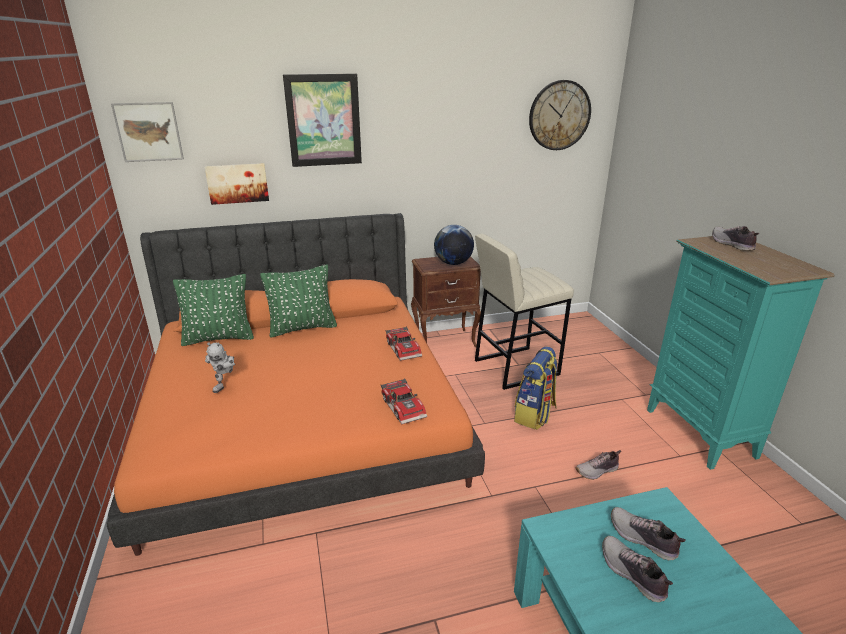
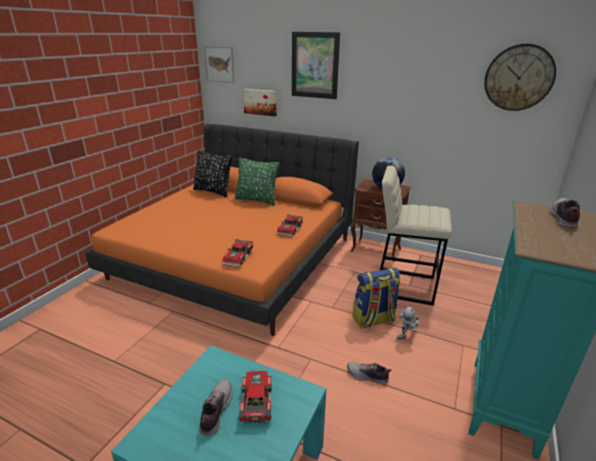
camera: 40 degrees right, 0 degrees up
(219, 338) = (213, 191): green pillow -> black pillow
(226, 385) = (182, 212): toy robot -> toy robot (407, 336)
(643, 539) = (254, 401): shoe -> toy car

